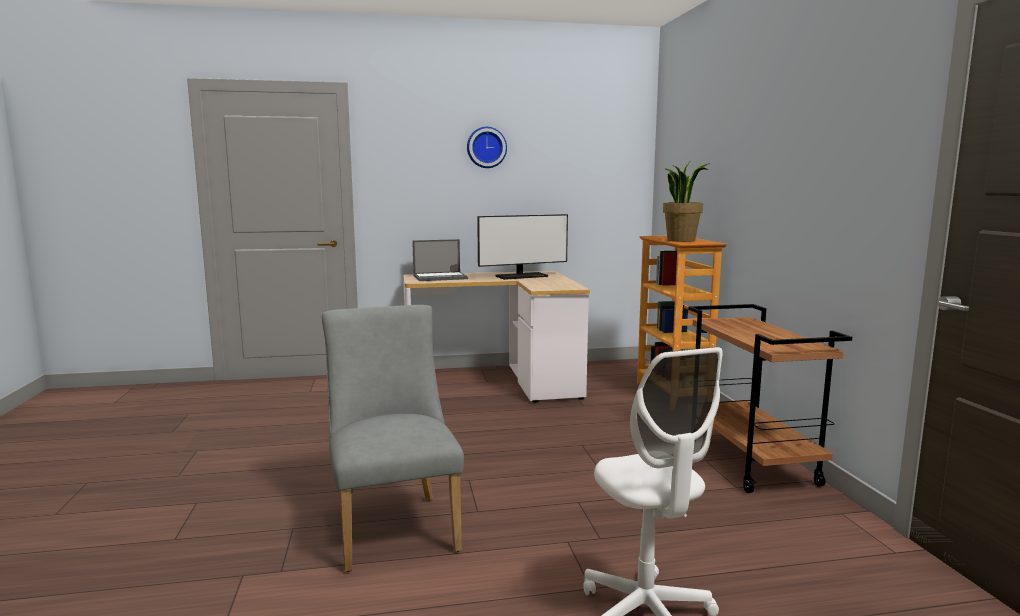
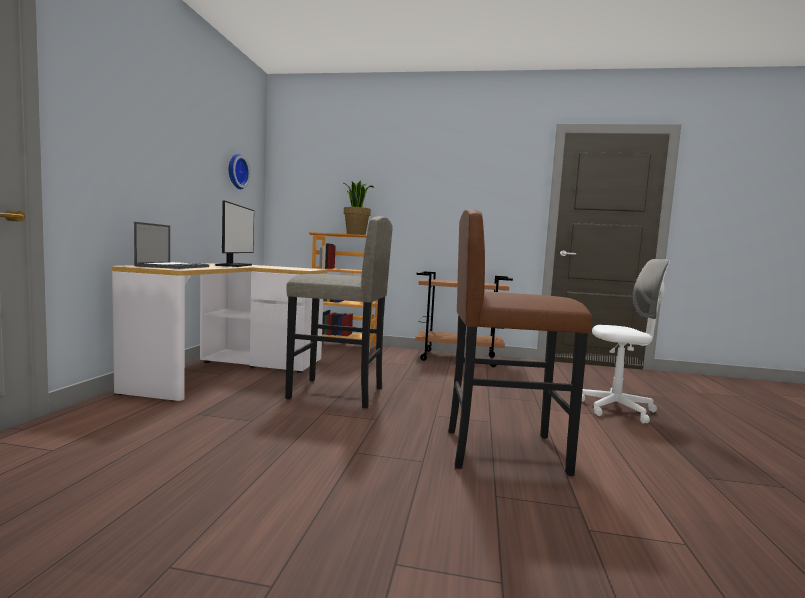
camera: 70 degrees left, 5 degrees down
(394, 525) = (504, 451): grey chair -> brown stool
(486, 147) = (176, 130): wall clock -> wall clock (236, 171)
(486, 428) = (336, 393): none -> grey stool

